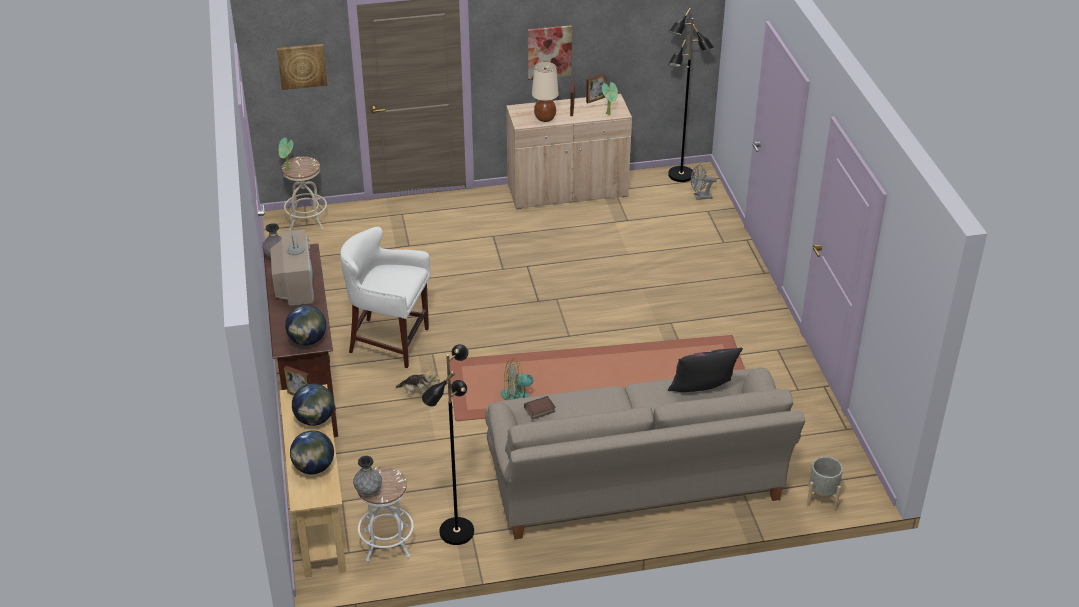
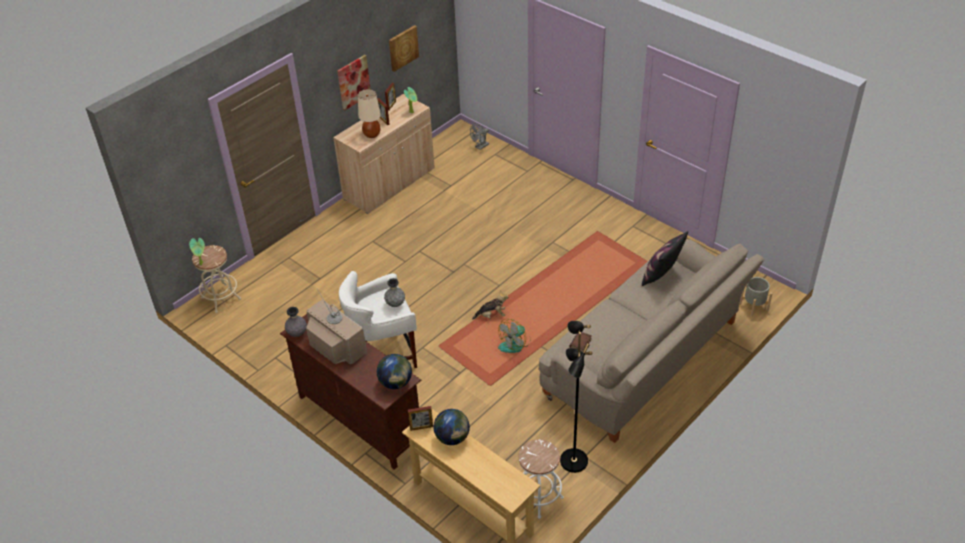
camera: 35 degrees left, 5 degrees up
(302, 66) = (185, 172): picture -> picture (403, 48)
(314, 468) = (492, 472): globe -> none
(368, 491) = (537, 466): grey vase -> grey vase (395, 304)
(418, 394) = (445, 381): plush toy -> plush toy (491, 315)
(681, 175) = (452, 137): black floor lamp -> none

